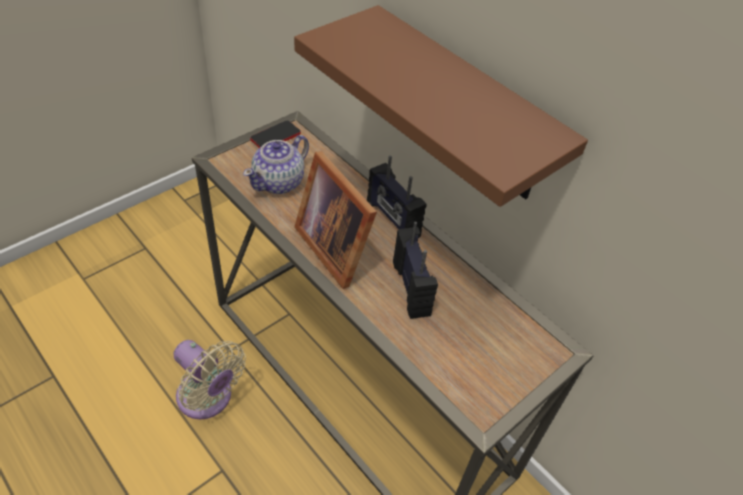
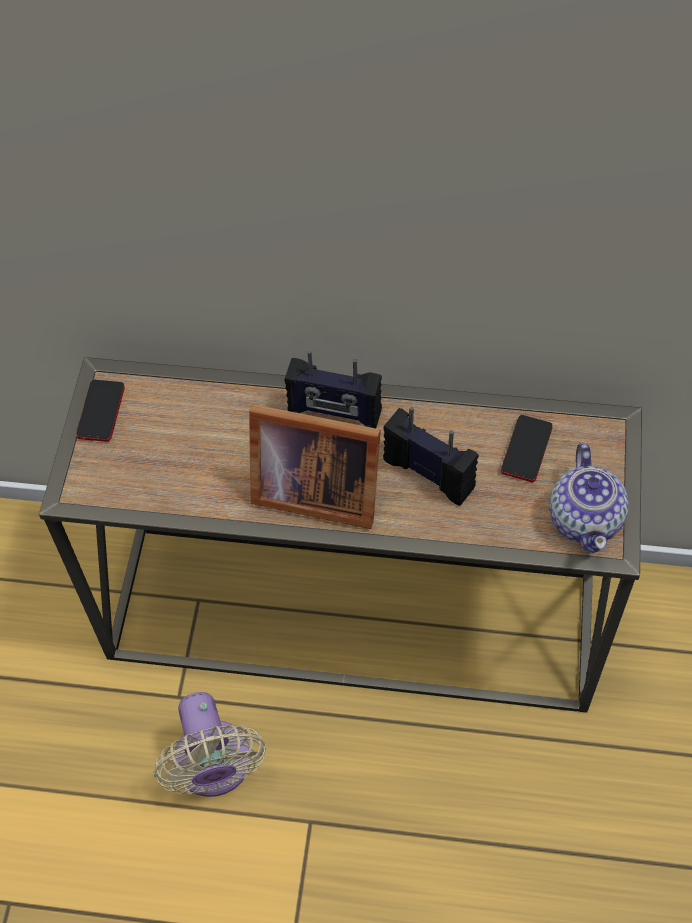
camera: 35 degrees left, 10 degrees up
(208, 399) = (214, 768): beige fan -> beige fan turned 75 degrees clockwise
(279, 182) = (171, 464): teapot -> teapot (585, 518)
(463, 107) = (375, 253): brown shelf -> none
(486, 320) = (526, 449): none -> phone

